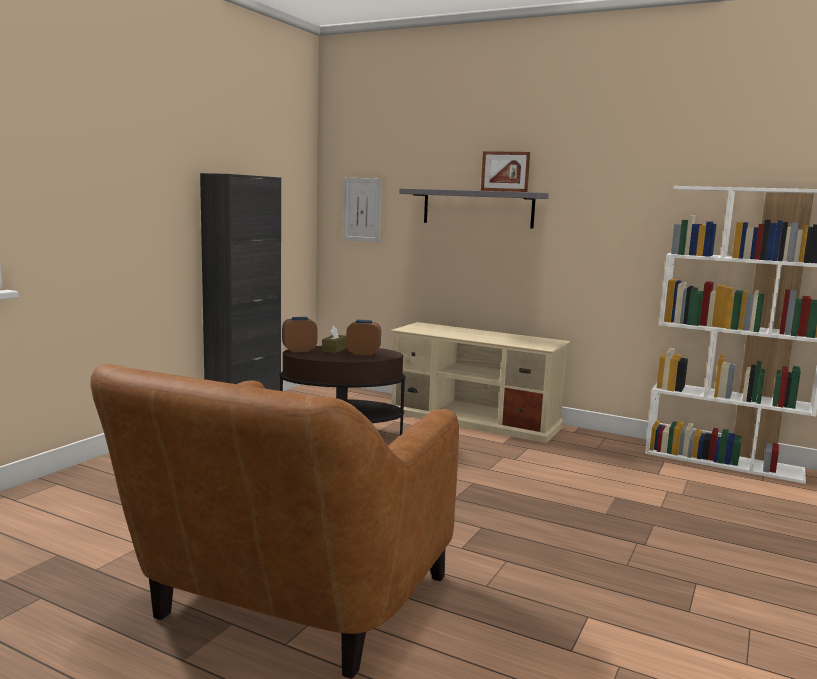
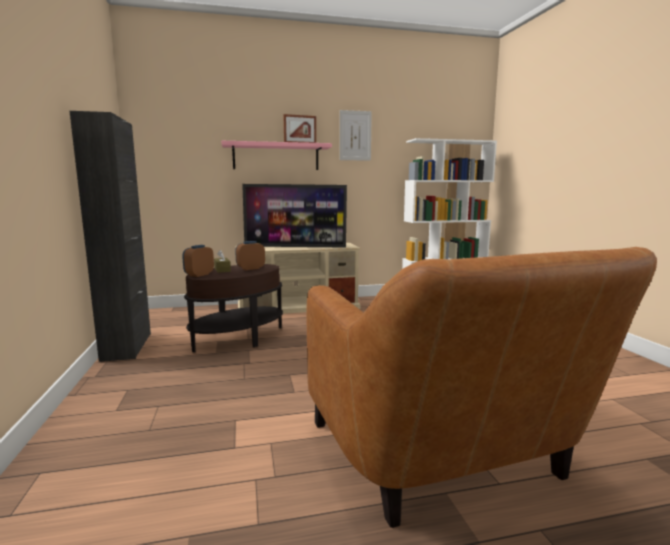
camera: 40 degrees left, 0 degrees up
(362, 209) = (173, 160): picture -> picture (355, 135)
(473, 335) = (295, 247): none -> television
(477, 208) = (276, 157): grey shelf -> pink shelf

